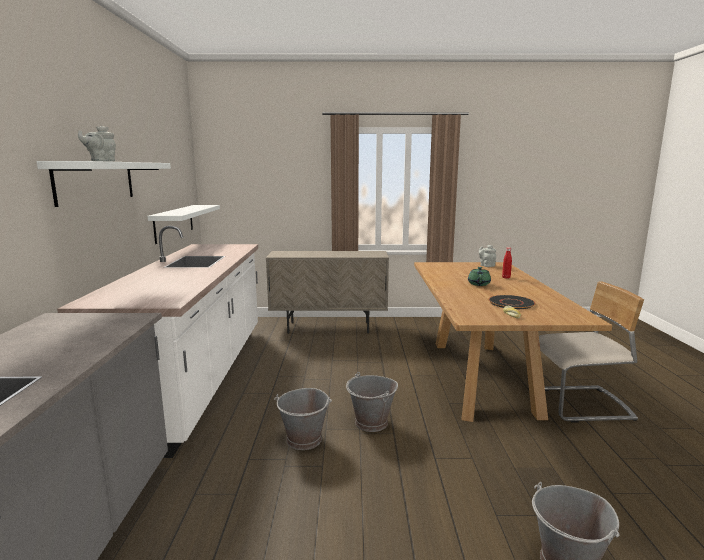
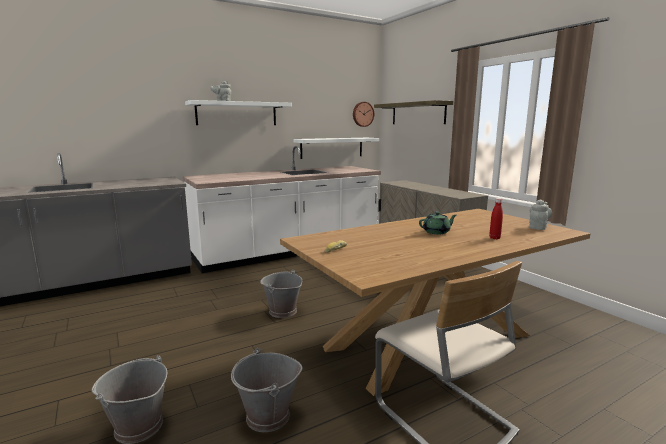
camera: 60 degrees right, 0 degrees up
(188, 175) = (362, 114): none -> wall clock
(269, 175) = (418, 113): none -> shelf
(304, 439) = (242, 297): grey bucket -> grey bucket (267, 417)
(511, 303) = (381, 247): black plate -> none

